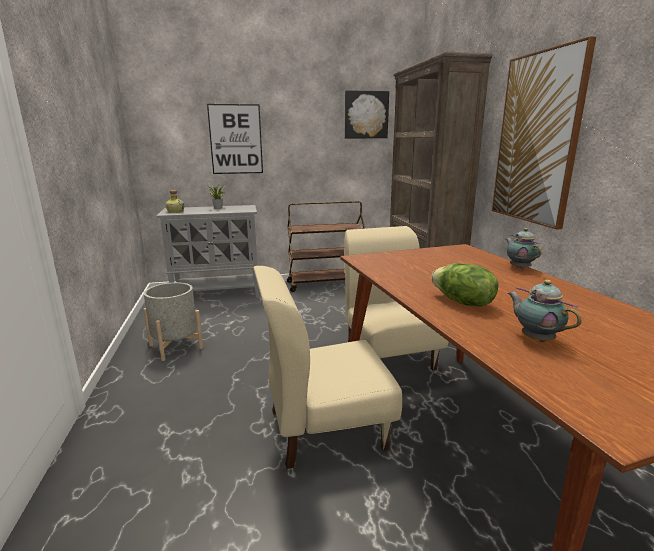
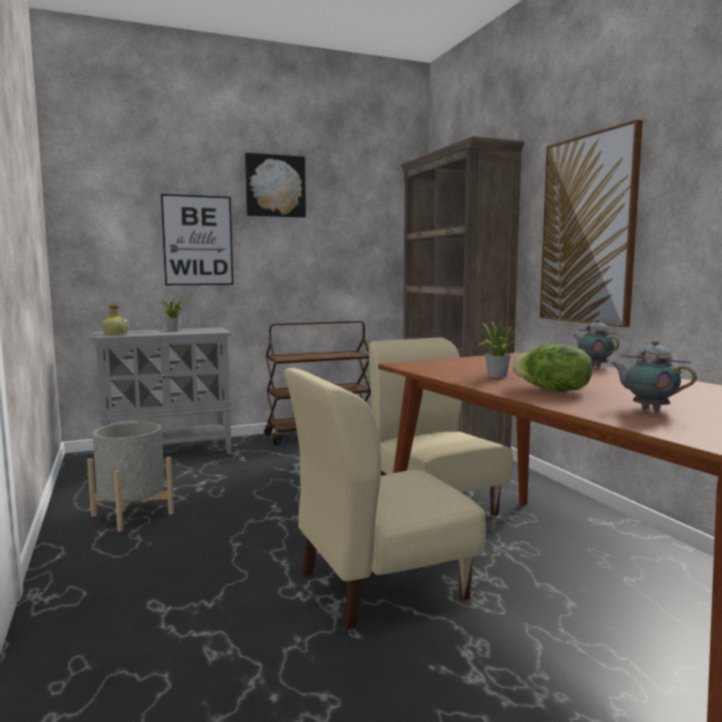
camera: 10 degrees left, 10 degrees down
(366, 115) = (364, 214): picture -> picture (275, 186)
(424, 278) = (495, 376): none -> potted plant

